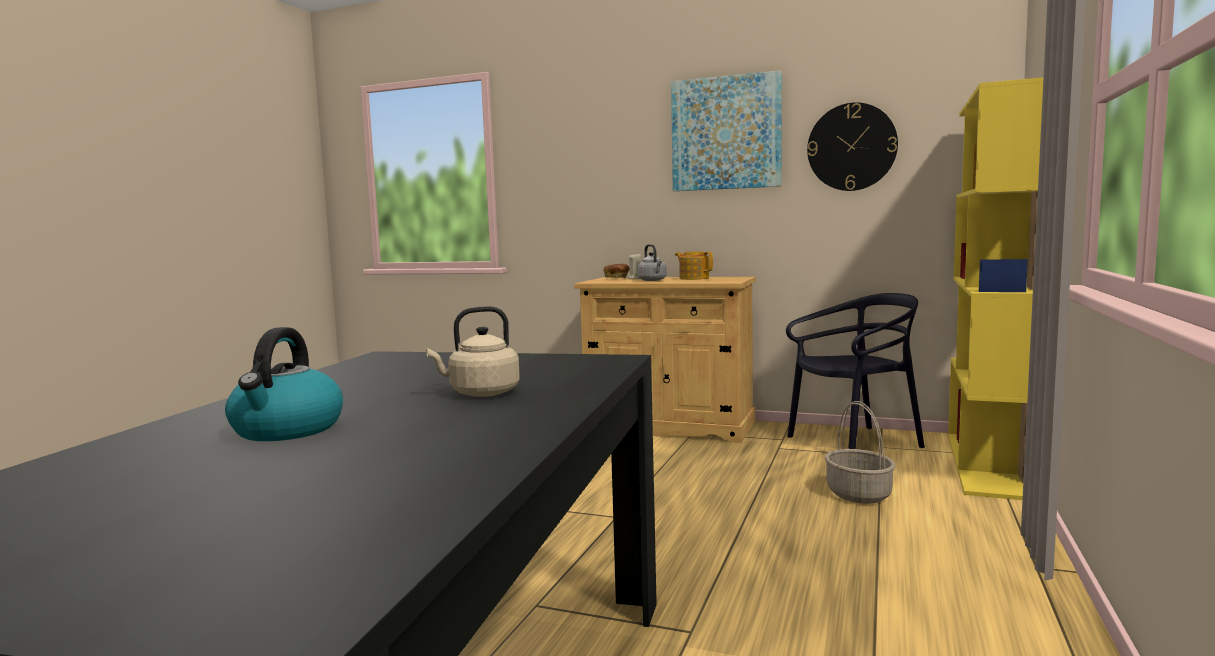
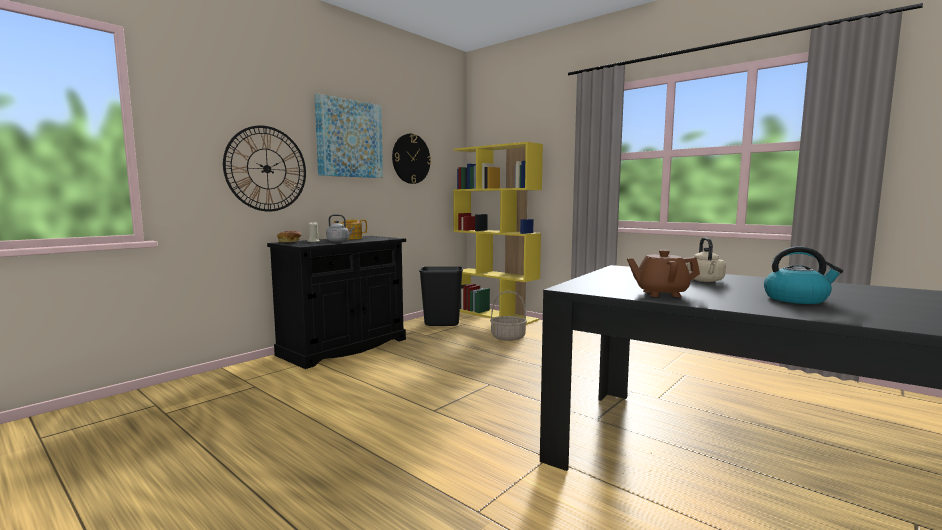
camera: 70 degrees left, 0 degrees up
(343, 380) = (661, 293): none -> brown teapot
(609, 189) = (266, 169): none -> wall clock
(669, 426) = (344, 347): beige cabinet -> black cabinet
(855, 444) = (442, 323): black chair -> black trash can

